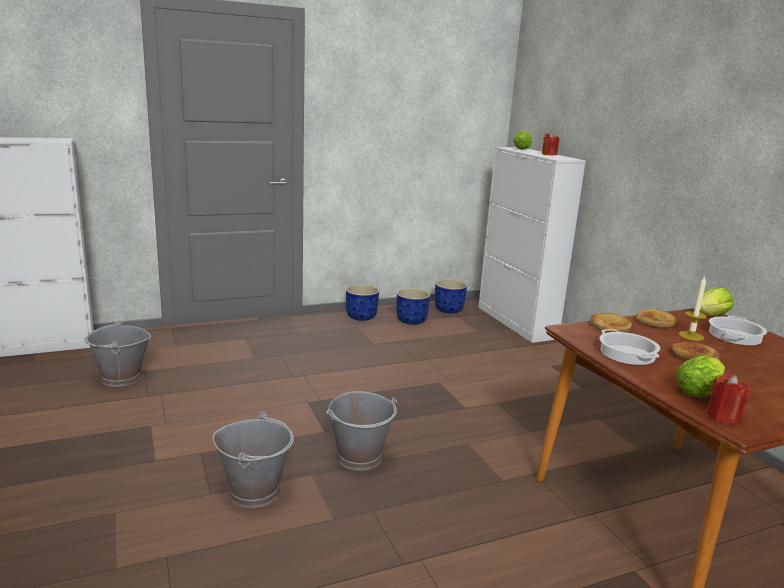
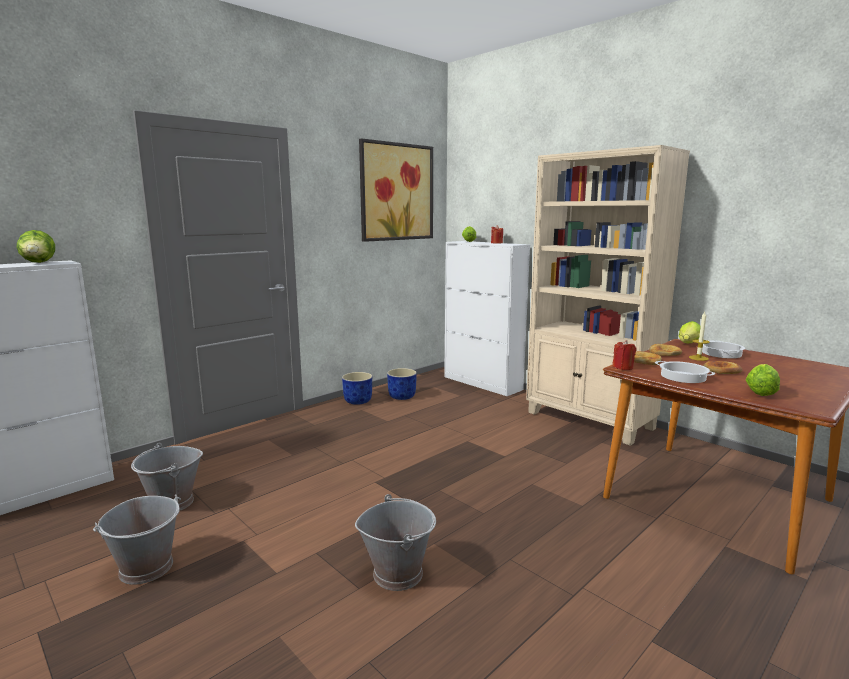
camera: 20 degrees left, 5 degrees down
(40, 139) = (39, 263): none -> lettuce
(360, 457) = (460, 517): grey bucket -> grey bucket (147, 567)
(441, 83) = (397, 192): none -> picture
(448, 309) = (423, 383): blue planter -> none
(607, 391) = (590, 421): none -> beige bookcase
(723, 417) = (798, 405): red candle -> red candle (623, 367)

